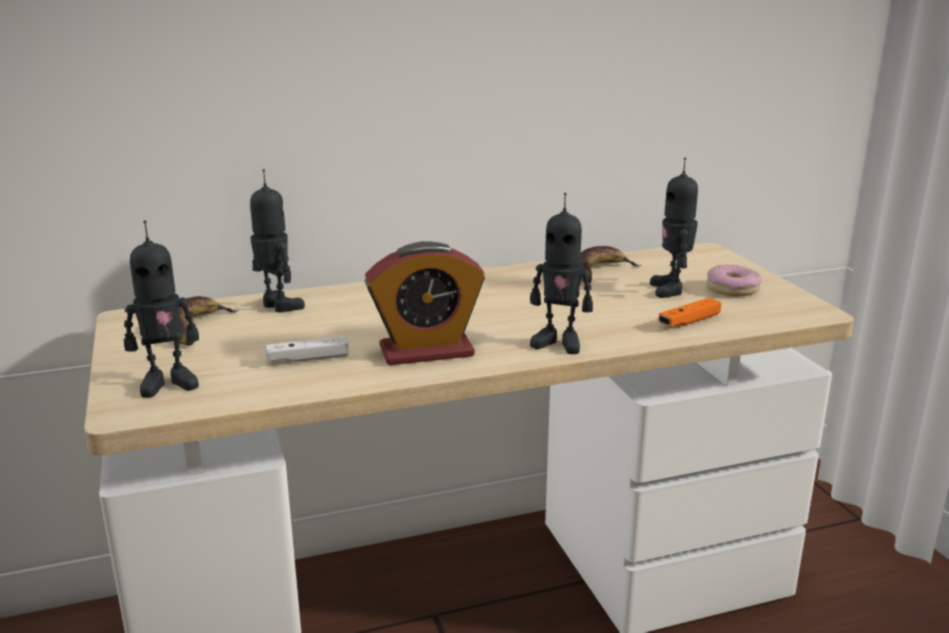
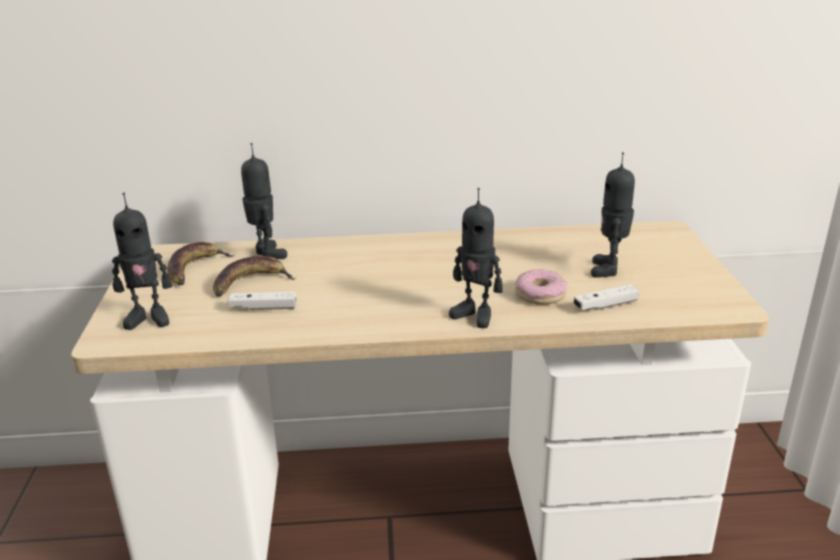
camera: 15 degrees right, 5 degrees up
(426, 351) = (360, 311): alarm clock -> none
(600, 271) = (554, 244): banana -> banana (250, 282)
(689, 321) = (605, 305): orange game controller -> white game controller
(732, 289) = (667, 274): donut -> donut (540, 294)

